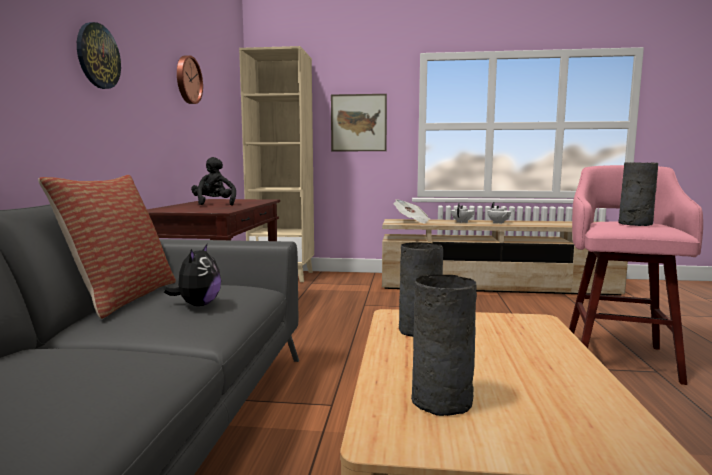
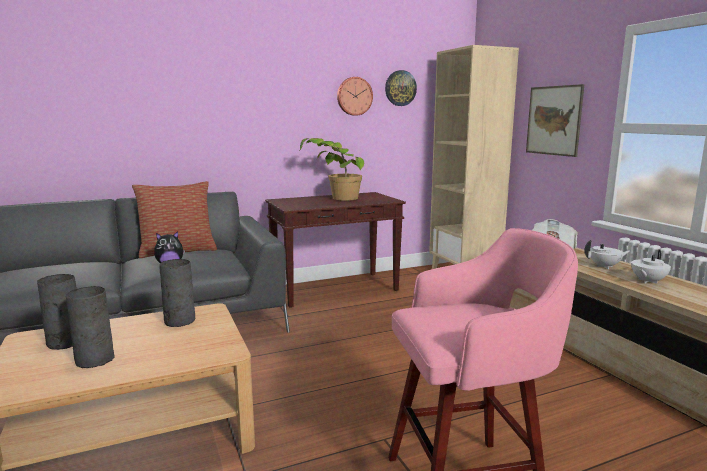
camera: 60 degrees right, 5 degrees up
(98, 56) = (241, 101): wall clock -> wall clock (400, 88)
(214, 204) = (333, 199): black plush toy -> potted plant
(634, 224) = (454, 318): grey vase -> grey vase (94, 359)

